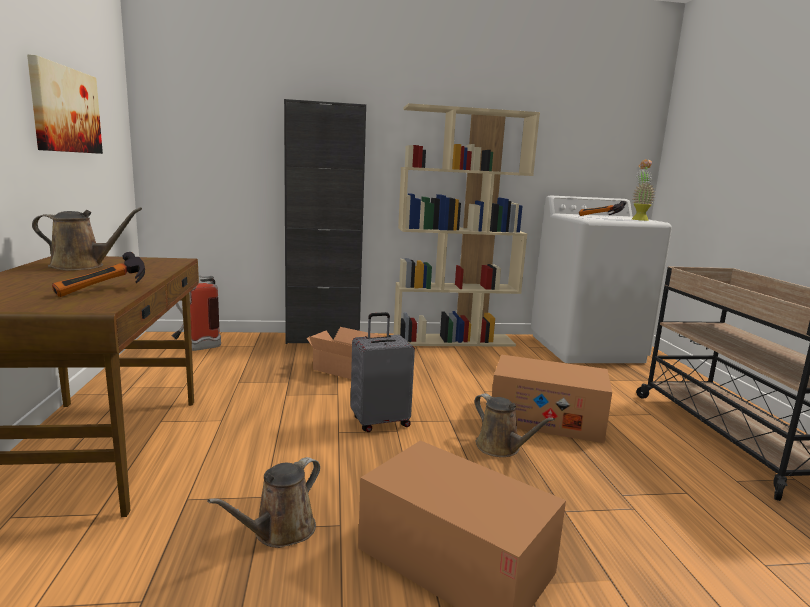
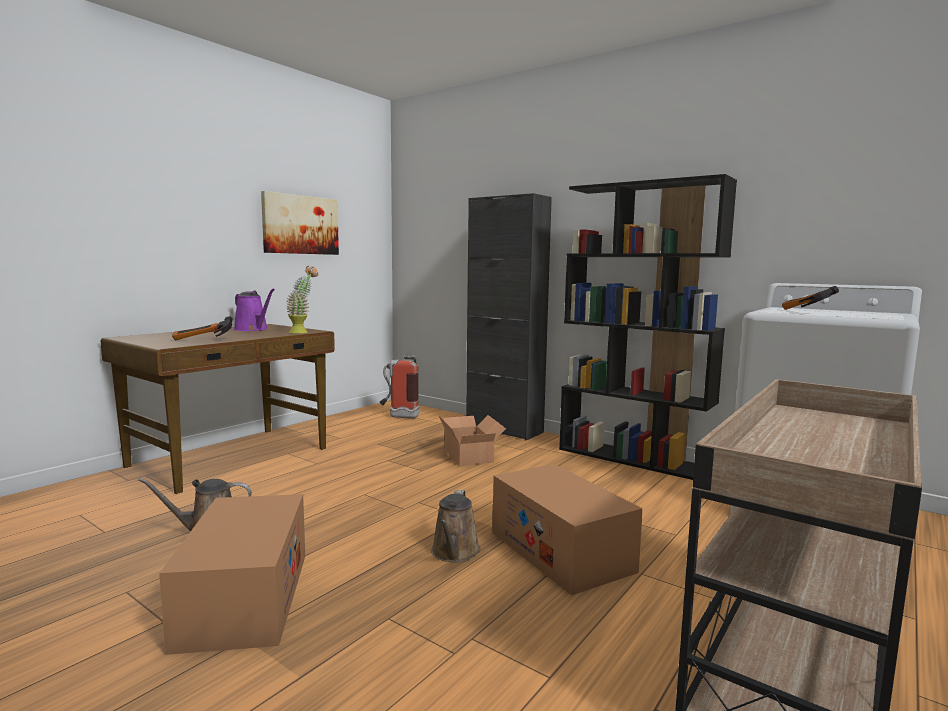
camera: 45 degrees right, 5 degrees down
(82, 266) = (253, 329): brown watering can -> purple watering can
(380, 422) = (407, 498): grey suitcase -> none
(454, 340) = (633, 459): beige bookcase -> black bookcase
(638, 219) = (875, 316): potted plant -> potted plant (303, 332)

